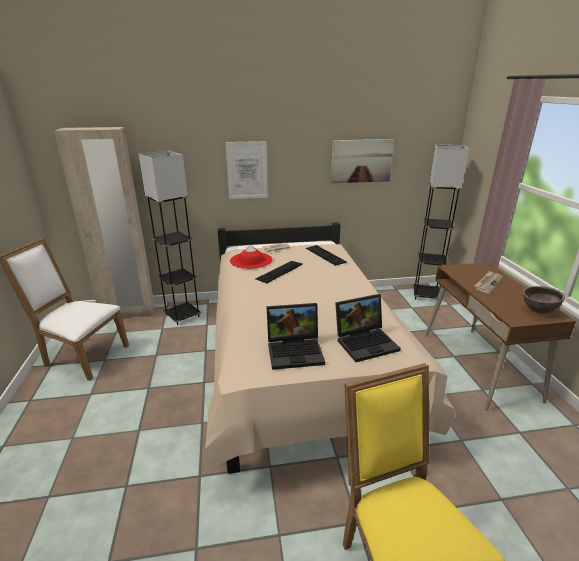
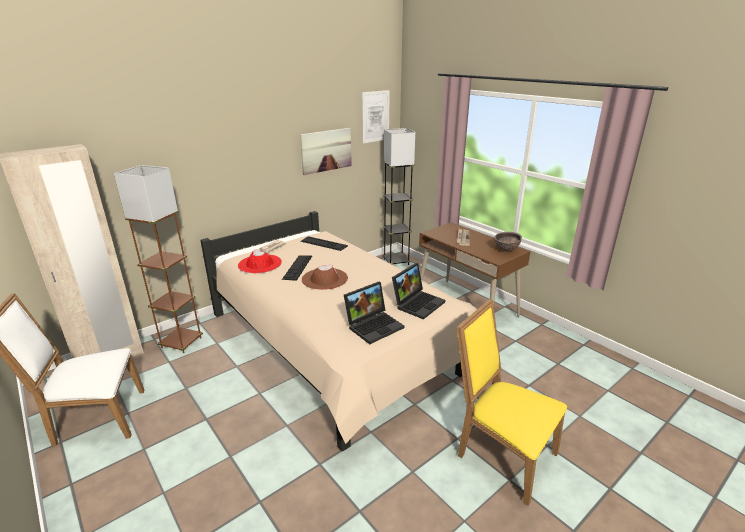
camera: 30 degrees left, 0 degrees up
(182, 316) = (181, 342): grey floor lamp -> brown floor lamp
(247, 170) = (223, 174): picture -> picture (375, 116)
(293, 288) = (324, 279): none -> brown hat

